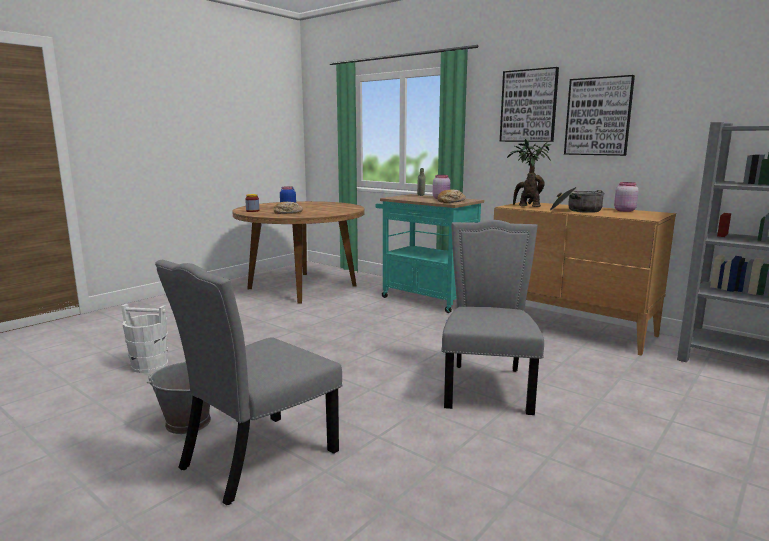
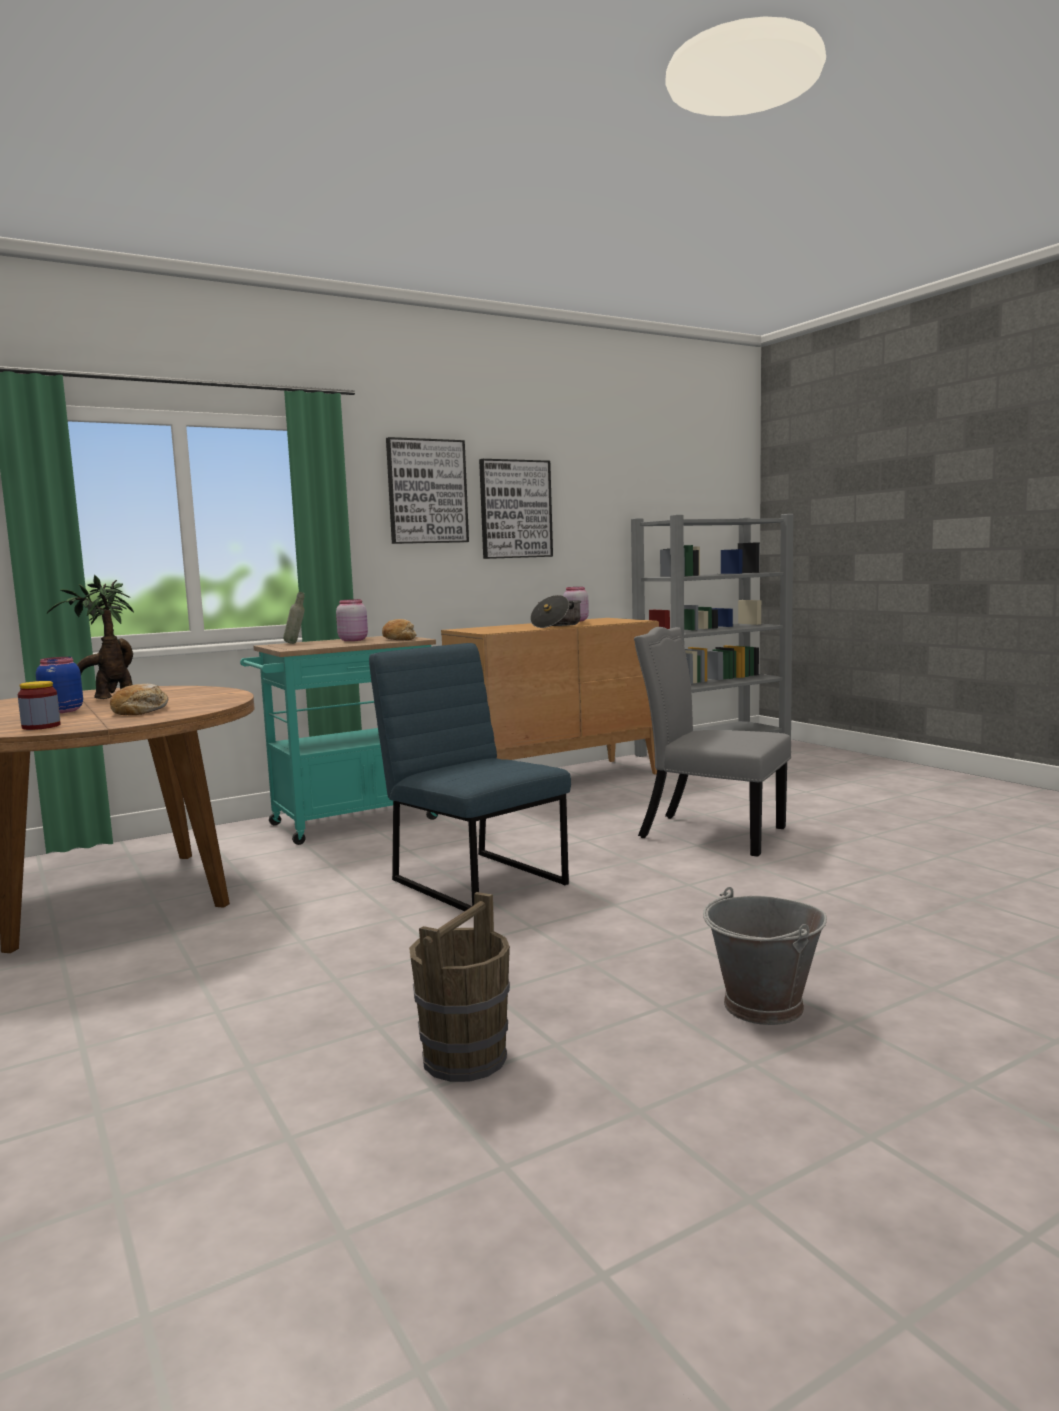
camera: 70 degrees left, 5 degrees down
(149, 365) = (463, 1059): white bucket -> brown bucket
(260, 456) = (873, 954): grey chair -> none
(350, 337) = (476, 880): none -> blue chair
(527, 206) = (497, 630): potted plant -> potted plant (109, 698)

